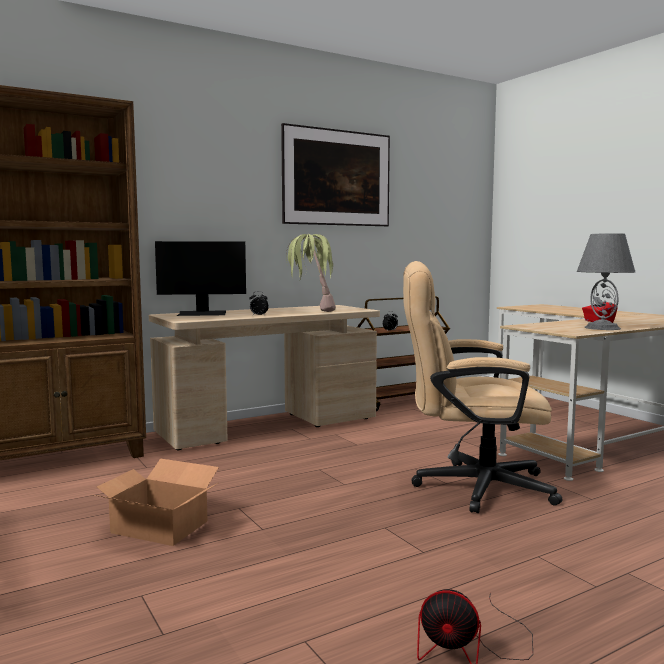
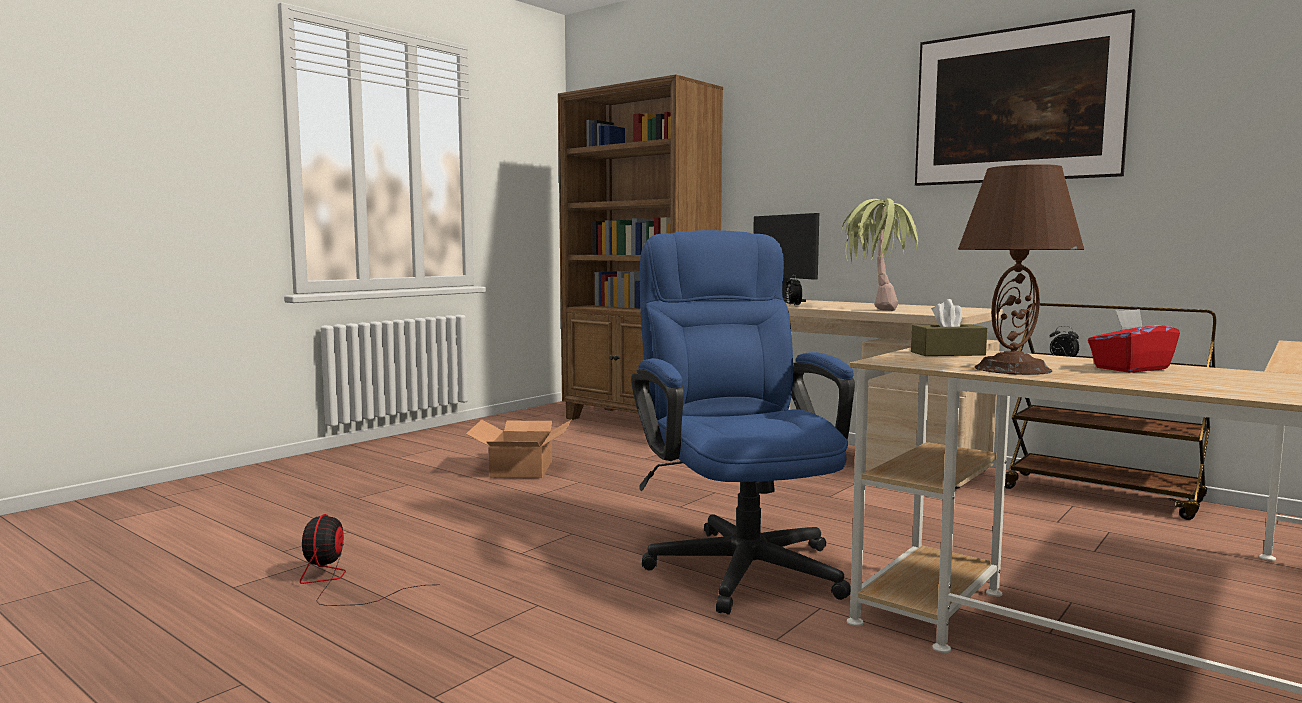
camera: 70 degrees right, 0 degrees up
(470, 486) = (739, 561): beige office chair -> blue office chair
(542, 327) = (947, 353): none -> brown tissue box
(601, 328) = (1012, 369): grey table lamp -> brown table lamp

